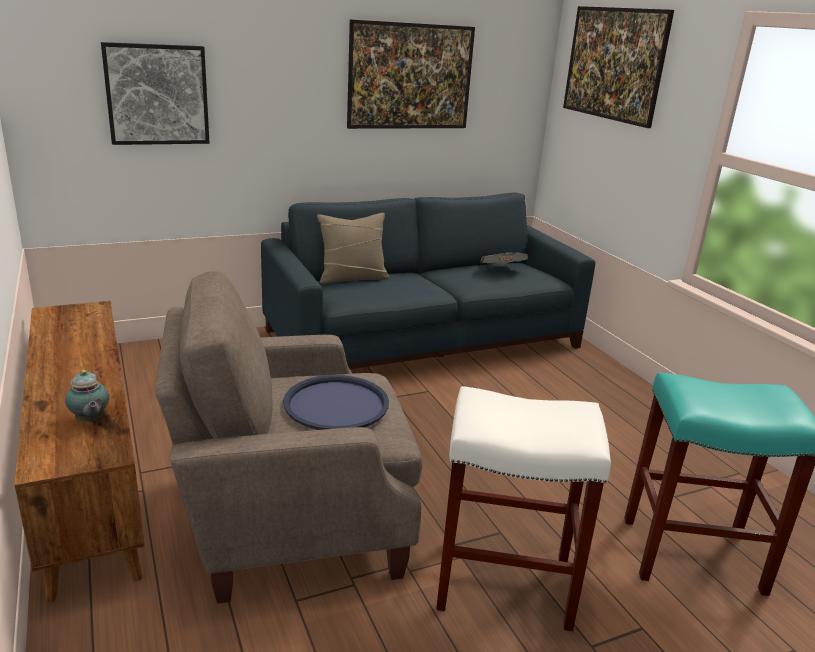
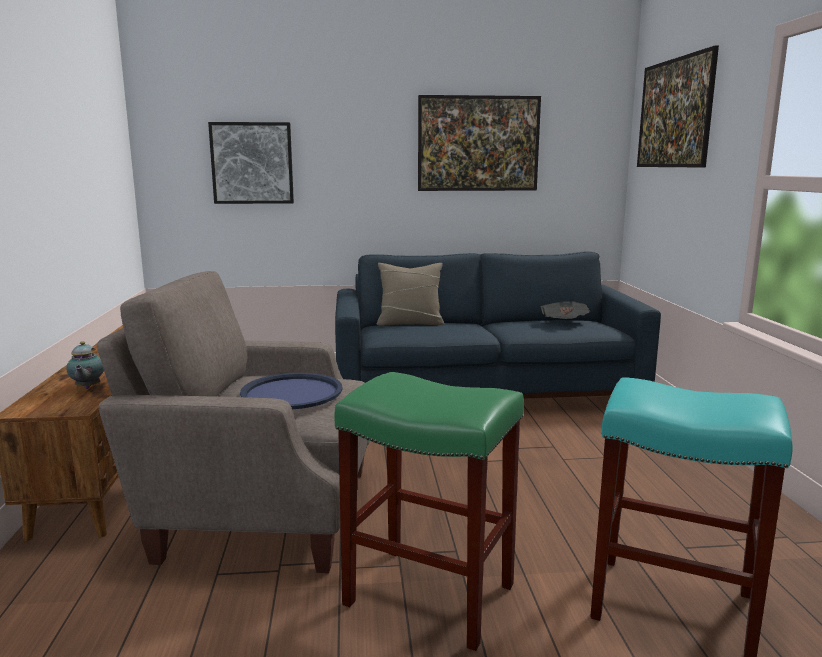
camera: 20 degrees right, 10 degrees down
(502, 583) = (427, 594): white stool -> green stool

